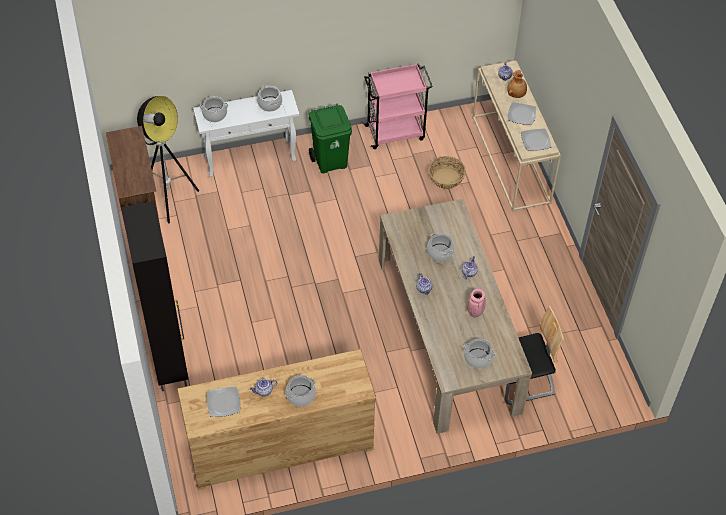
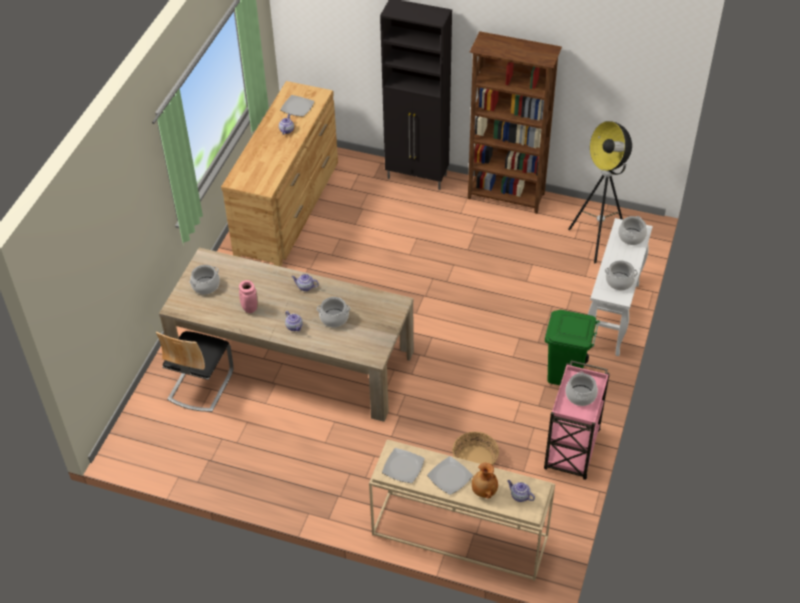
camera: 125 degrees right, 5 degrees down
(301, 395) = (263, 147): cooking pot -> cooking pot (580, 395)

